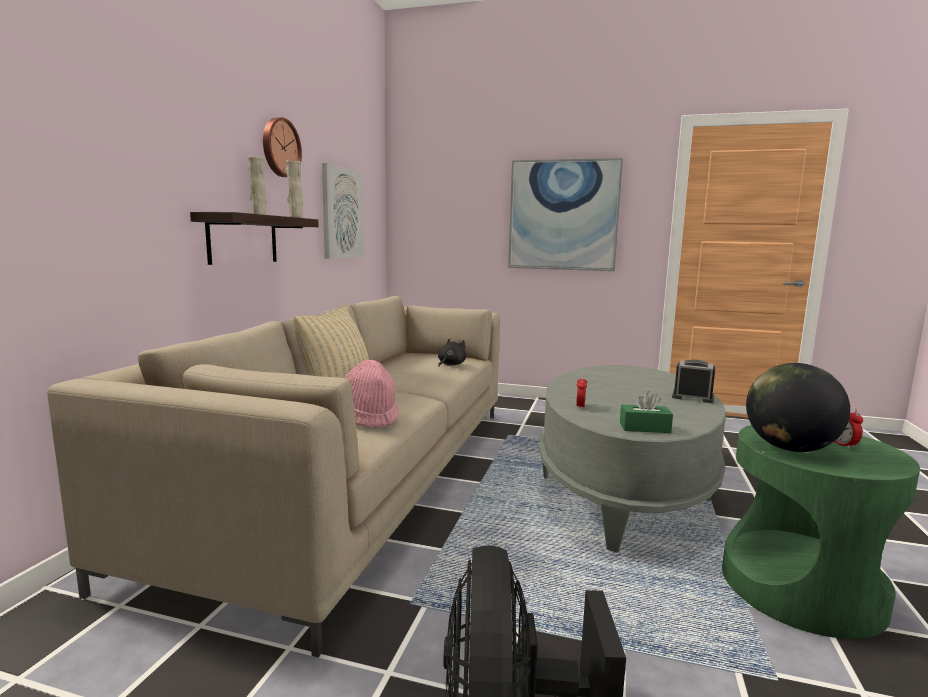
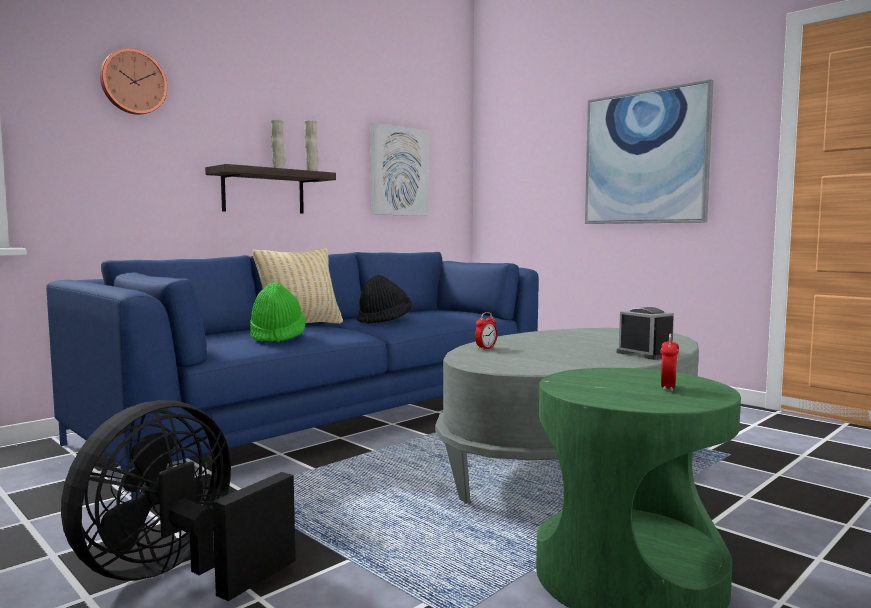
camera: 30 degrees right, 5 degrees down
(280, 147) = (313, 111): wall clock -> wall clock (133, 82)
(360, 476) = (331, 415): beige sofa -> blue sofa
(367, 417) = (277, 337): pink hat -> green hat
(407, 376) = (384, 321): none -> black hat
(450, 364) = (448, 317): black plush toy -> none
(644, 428) = (504, 365): green tissue box -> none
(789, 448) = (585, 382): globe -> none

